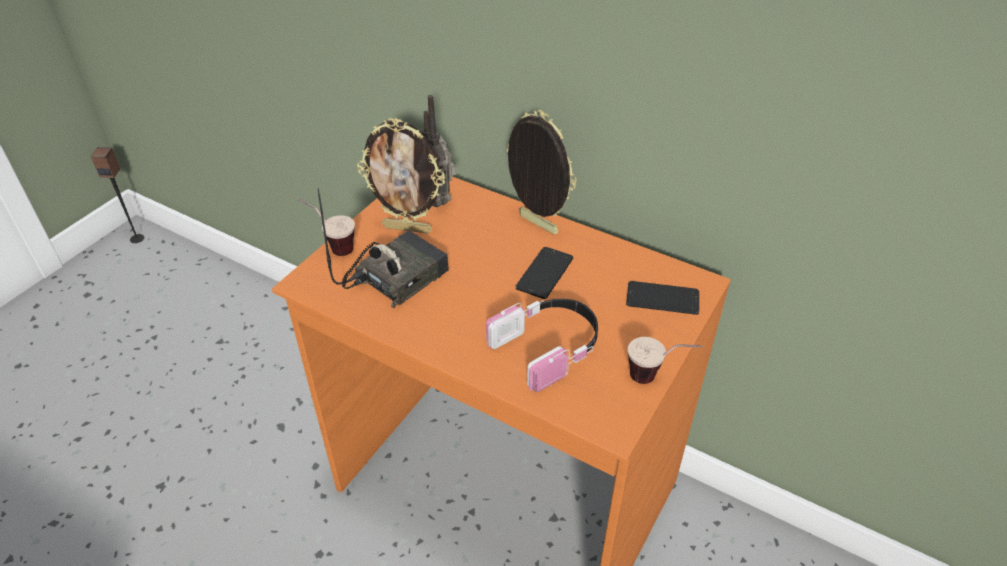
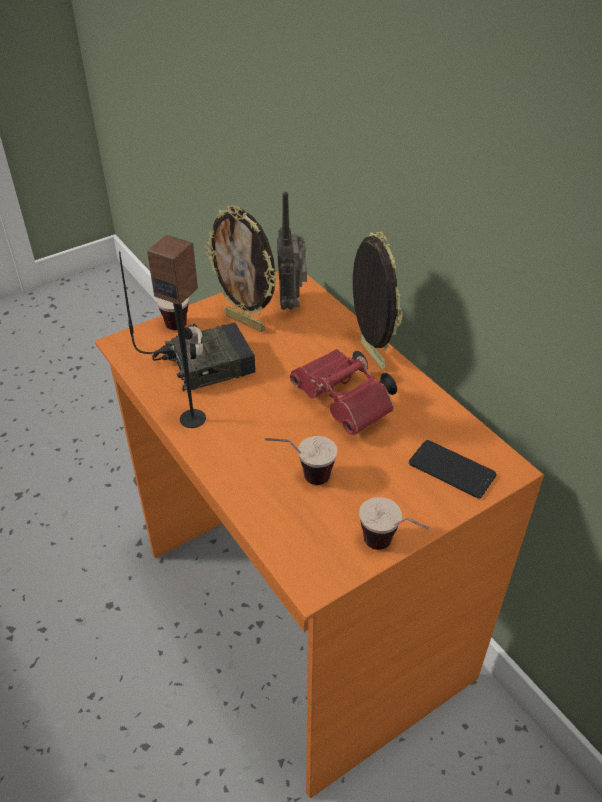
camera: 25 degrees right, 0 degrees up
(137, 238) = (108, 279): speaker -> speaker (193, 418)
(544, 273) = (346, 404): phone -> red binoculars
(548, 347) = (301, 478): headphones -> cup

